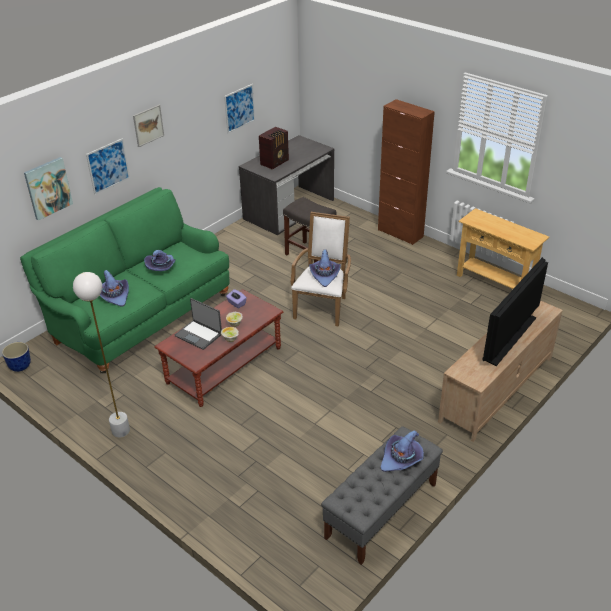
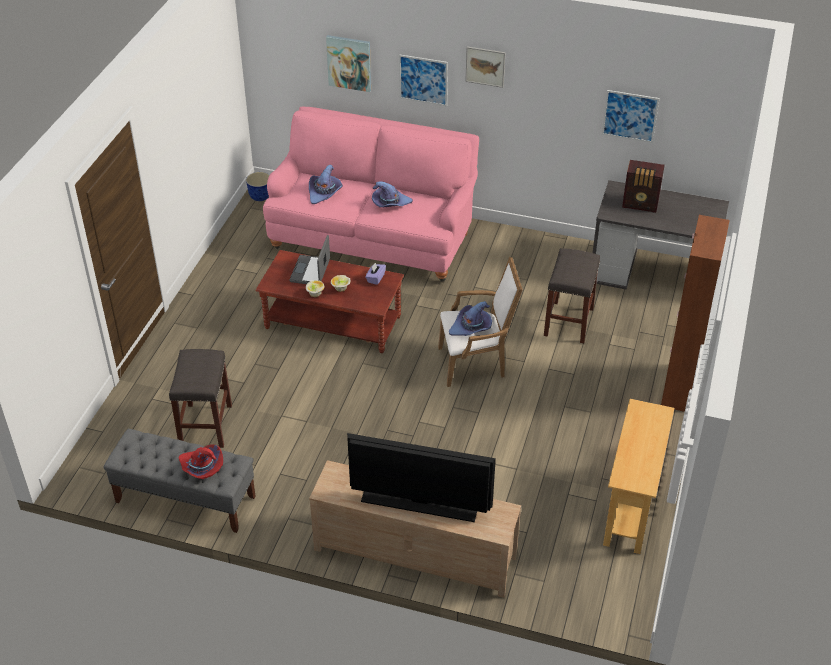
camera: 65 degrees right, 5 degrees up
(120, 431) = (210, 290): white floor lamp -> none
(139, 316) = (373, 237): green sofa -> pink sofa
(296, 475) = (205, 425): none -> grey stool
(402, 459) = (201, 467): purple hat -> red hat

